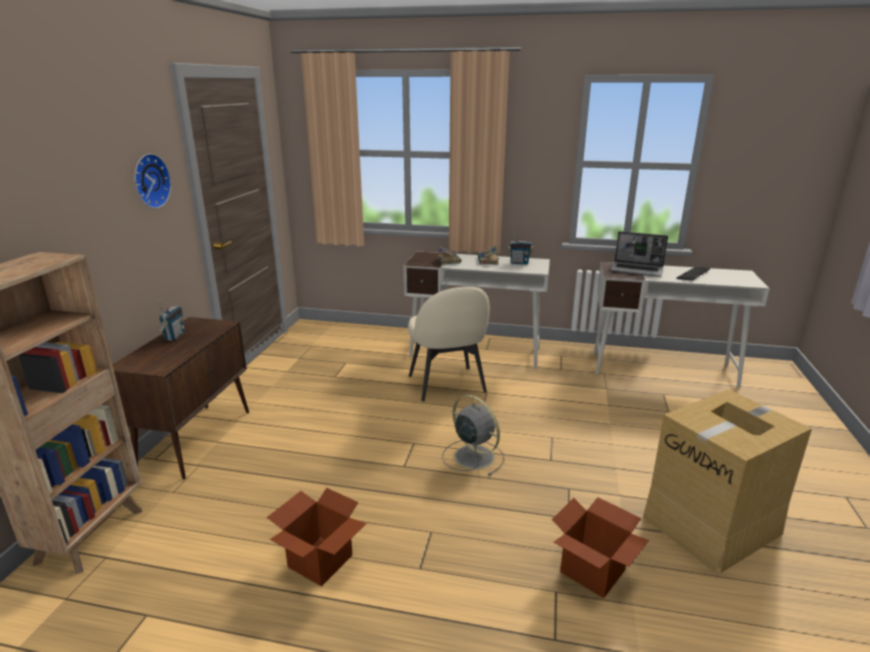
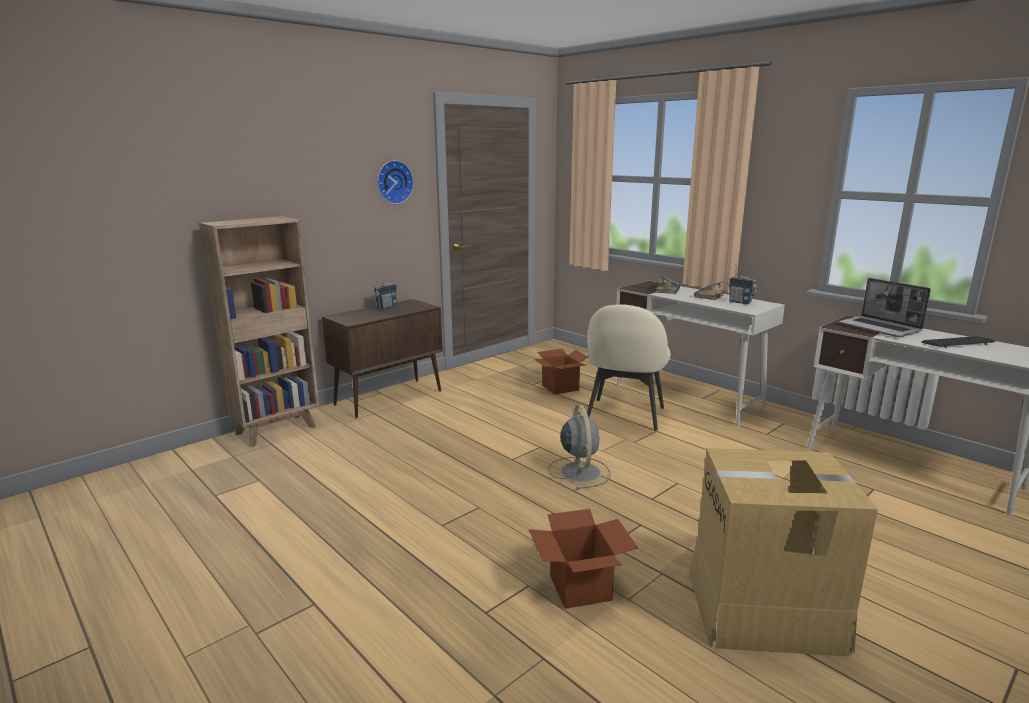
camera: 35 degrees right, 5 degrees down
(320, 561) = (382, 493): cardboard box -> cardboard box (560, 387)

